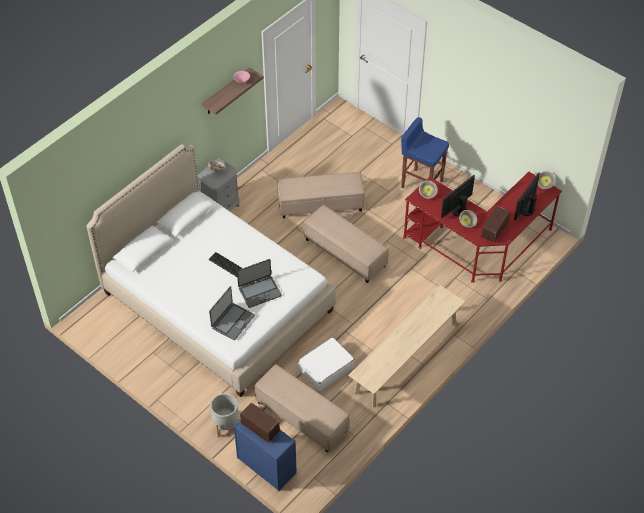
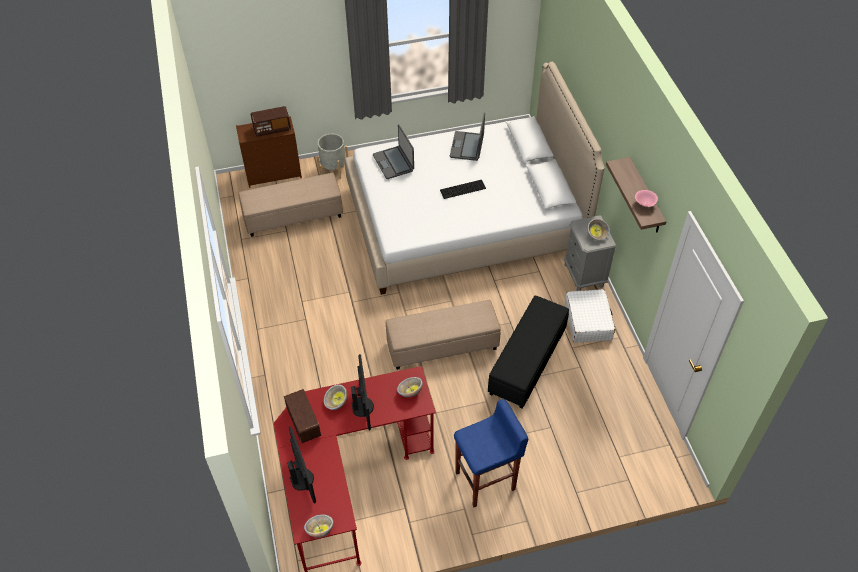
camera: 125 degrees right, 0 degrees up
(259, 291) = (411, 196): laptop -> laptop (467, 146)
(266, 465) = (274, 174): blue dresser -> brown dresser
(320, 204) = (528, 362): beige ottoman -> black ottoman
(325, 368) = (323, 256): white suitcase -> white suitcase (588, 321)
(406, 358) = (277, 319): beige bench -> none

